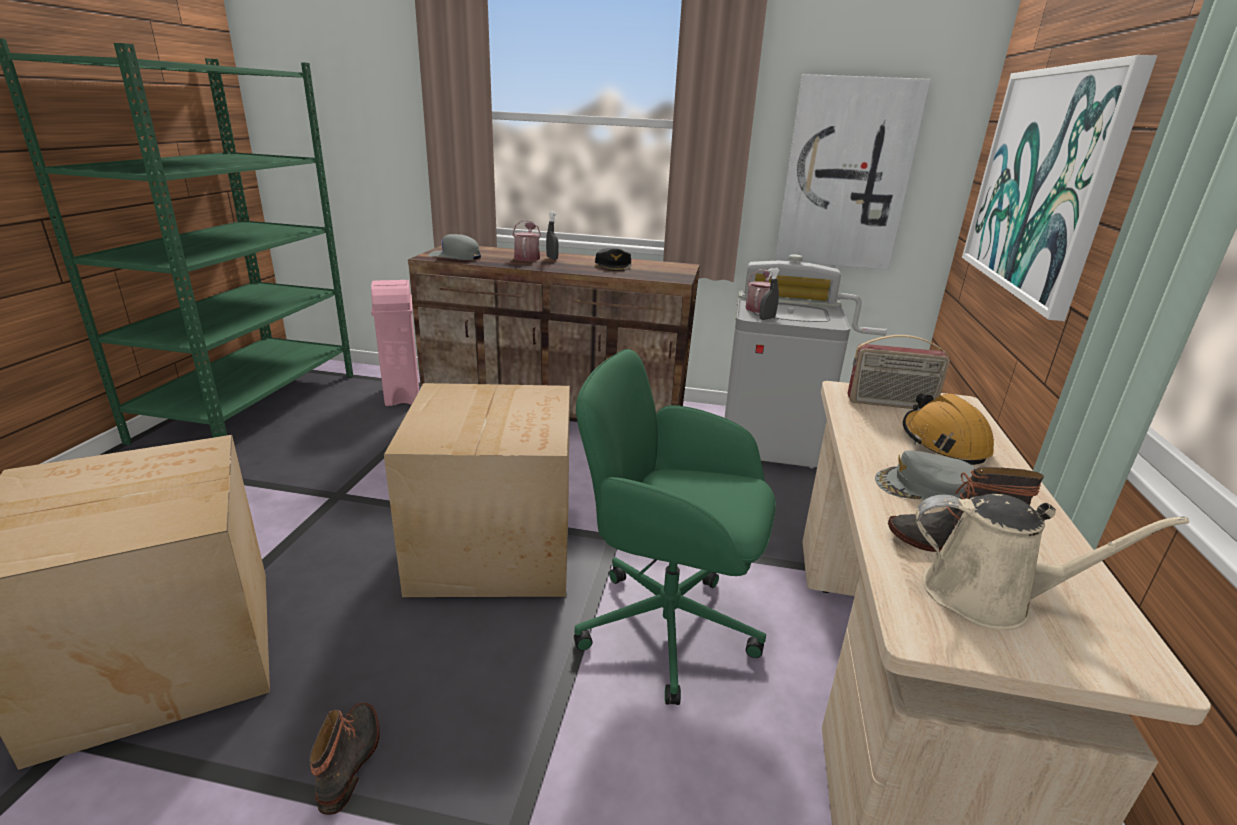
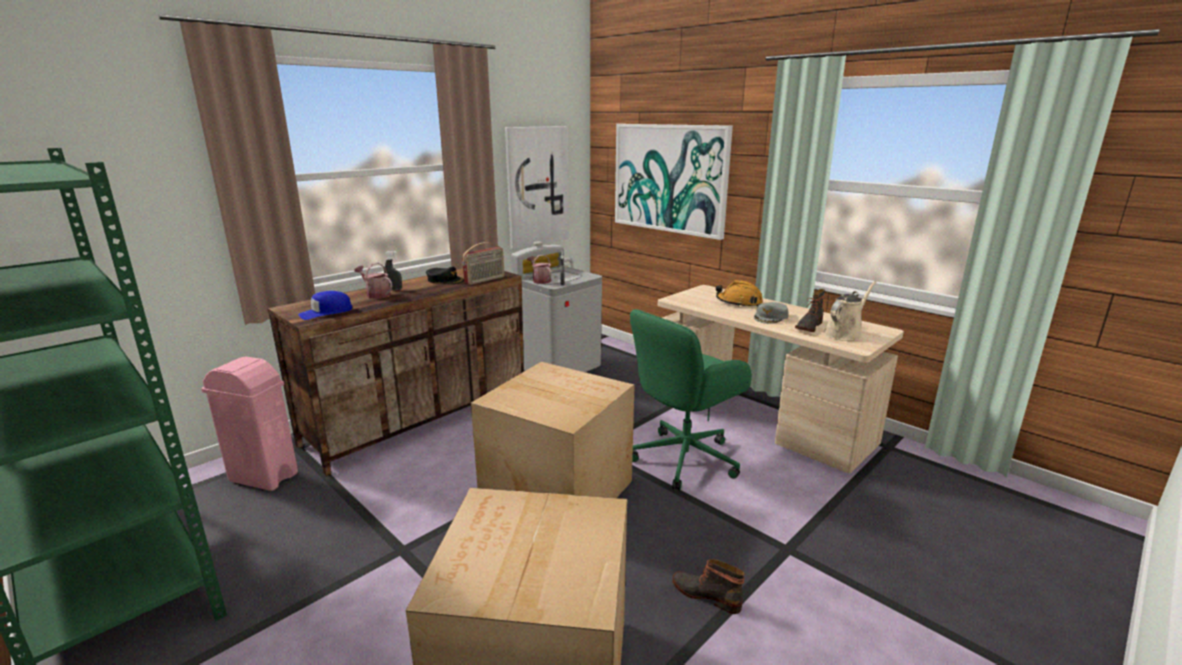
camera: 55 degrees left, 5 degrees down
(455, 256) = (326, 312): grey cap -> blue cap
(890, 404) = (696, 298): radio -> radio (485, 280)

